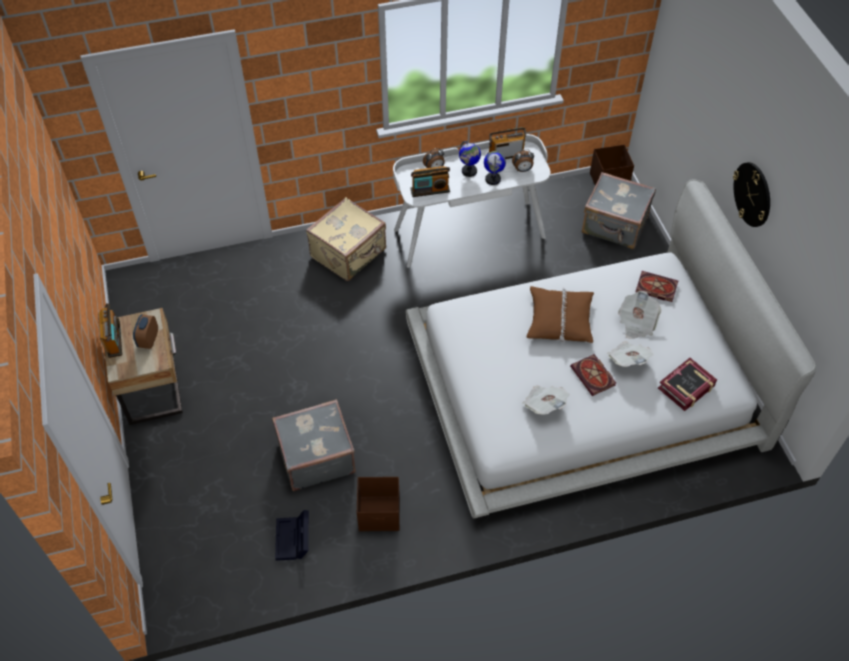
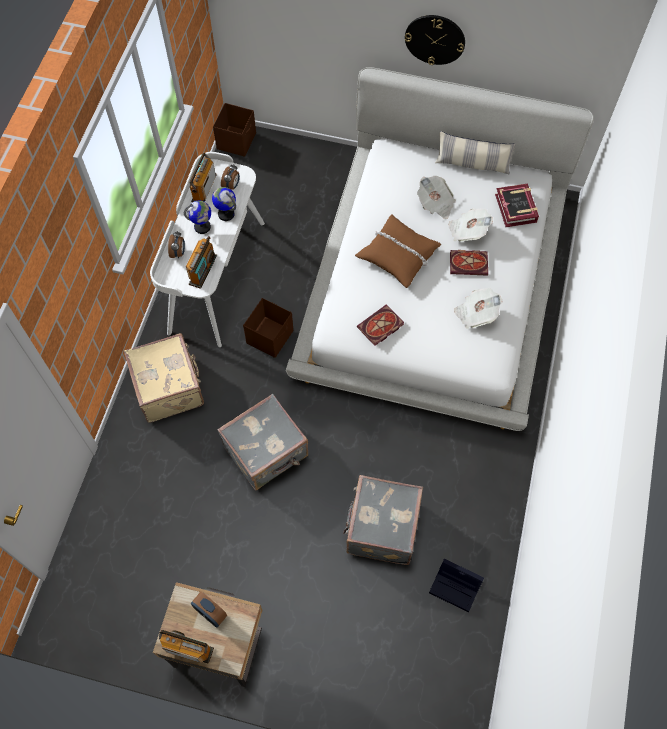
camera: 60 degrees left, 10 degrees up
(380, 514) = (468, 502): brown storage box -> brown storage box (270, 337)
(614, 226) = (288, 166): grey suitcase -> grey suitcase (267, 452)
(655, 287) = (408, 171): book -> book (380, 327)
(706, 332) = (472, 164): none -> pillow

